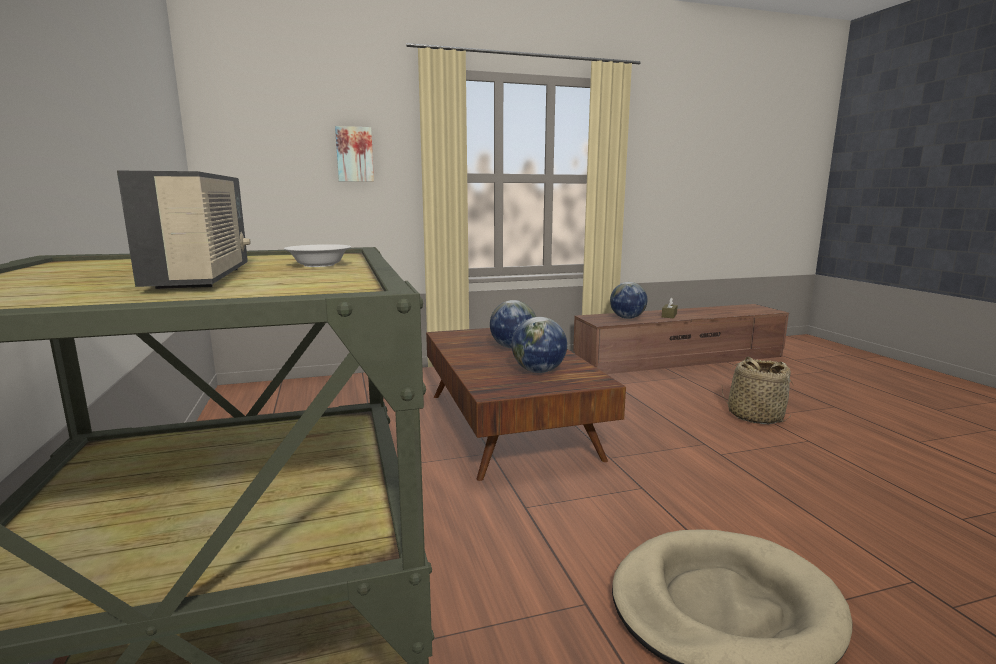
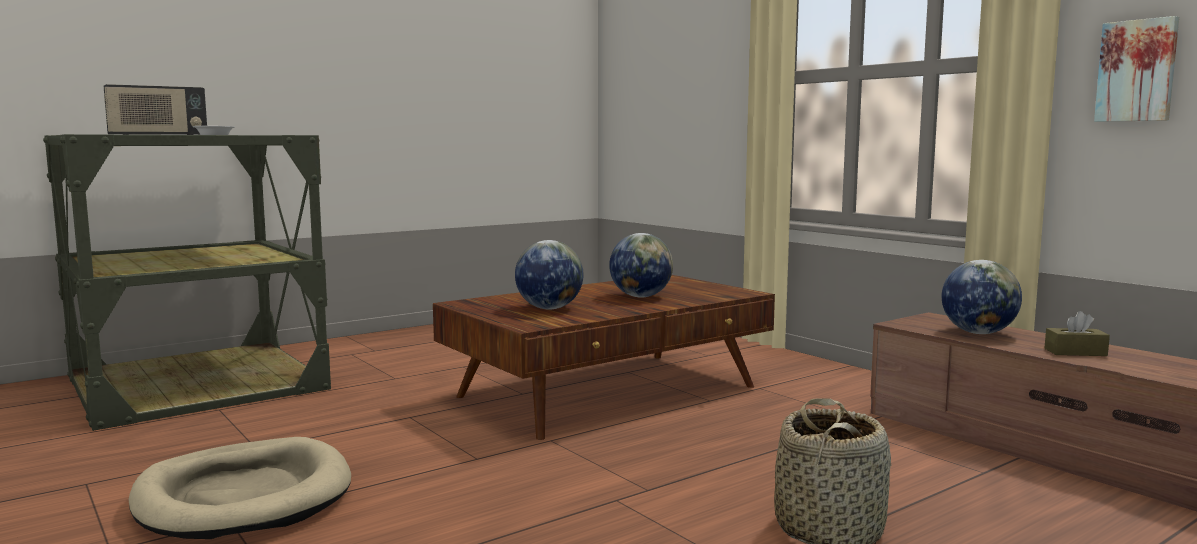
camera: 70 degrees right, 5 degrees down
(354, 154) = (704, 58): picture -> picture (1137, 71)

